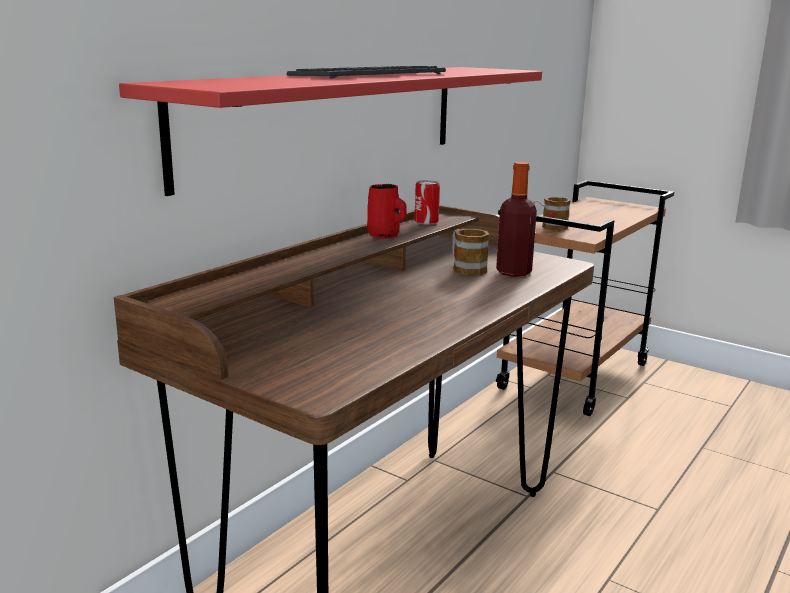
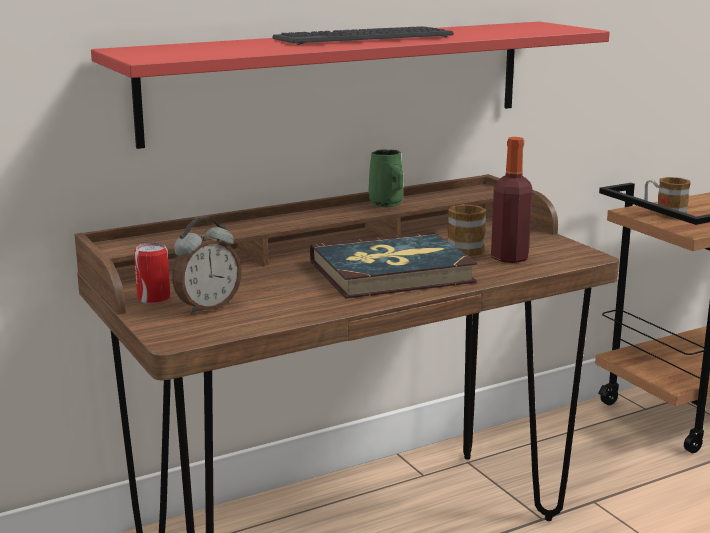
camera: 25 degrees right, 0 degrees up
(308, 355) = (207, 306): none -> alarm clock
(385, 236) = (387, 204): red mug -> green mug
(426, 222) = (453, 193): can -> can (154, 298)
(436, 297) = (391, 272): none -> book

